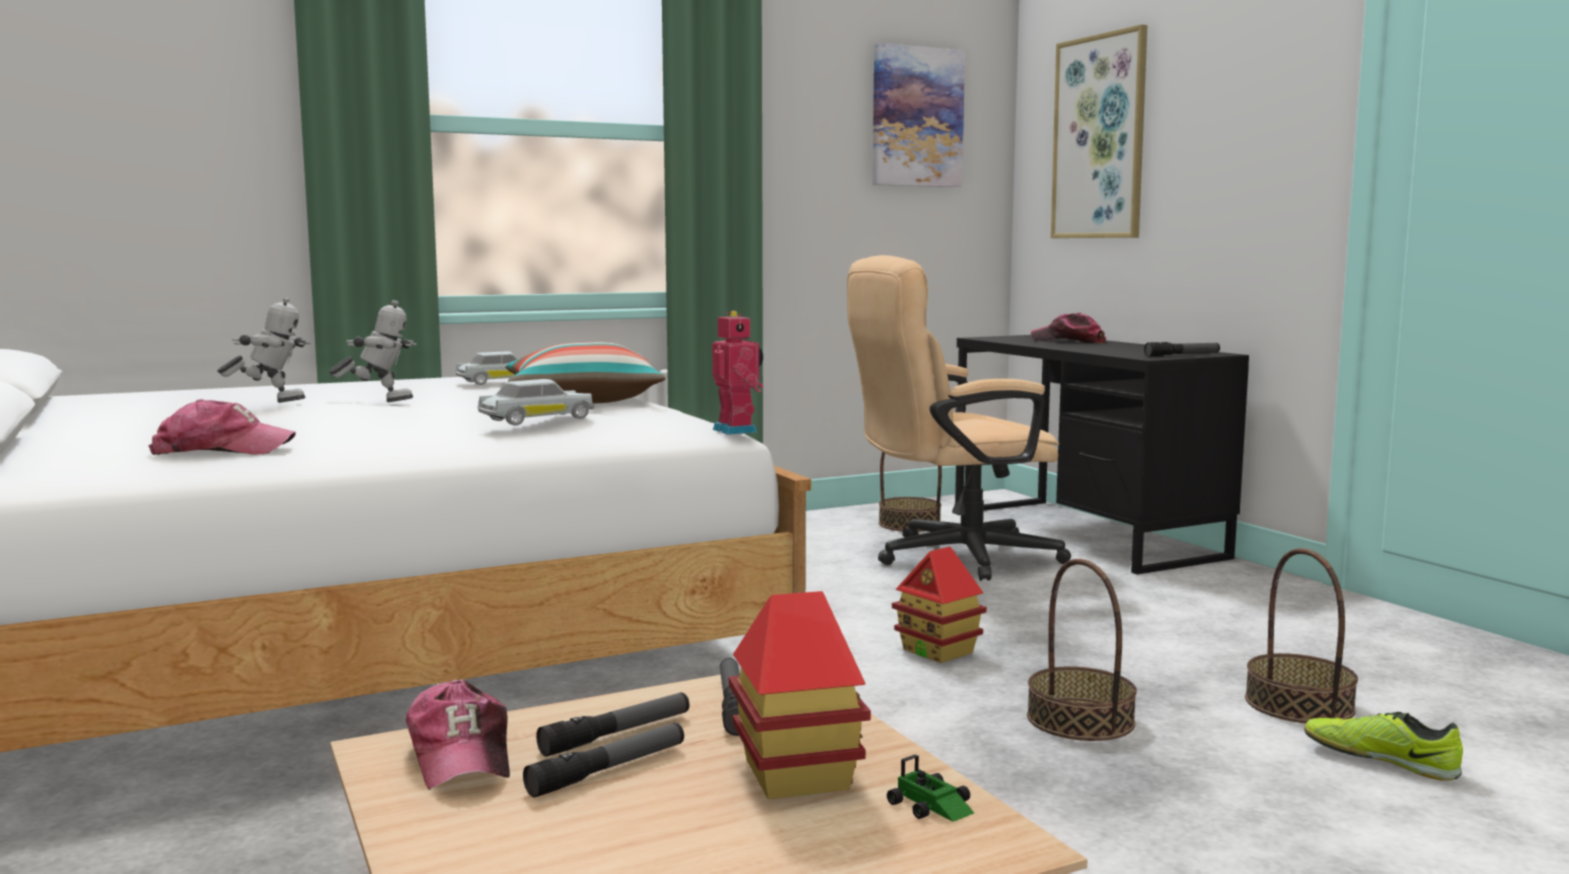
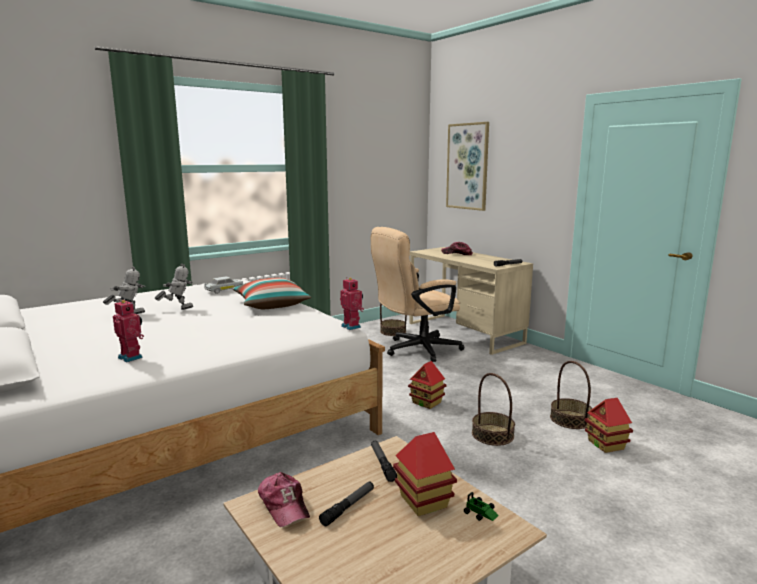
camera: 10 degrees left, 5 degrees up
(222, 451) = (132, 357): cap -> toy robot
(537, 419) = (265, 326): white toy car -> none
(617, 734) = (343, 486): flashlight -> none
(916, 117) = (389, 155): picture -> none
(1083, 533) = (464, 333): black desk -> beige desk
(1380, 759) = (606, 445): shoe -> toy house

